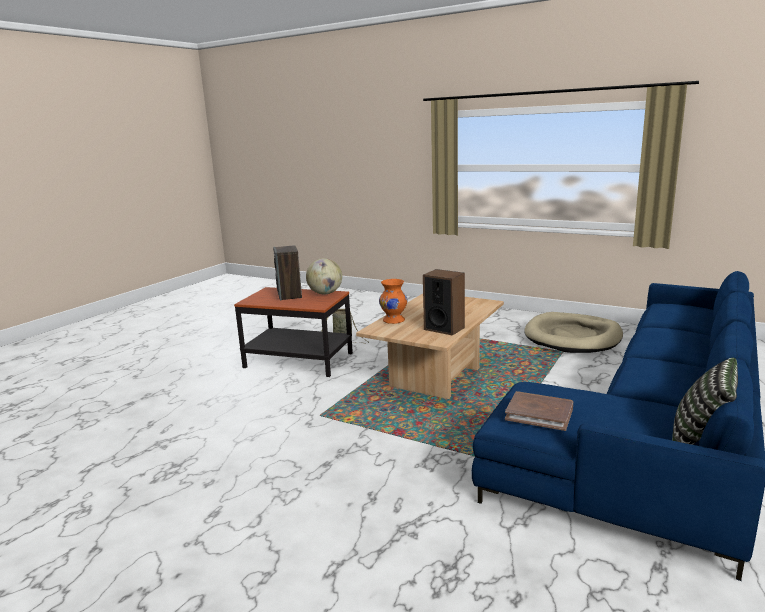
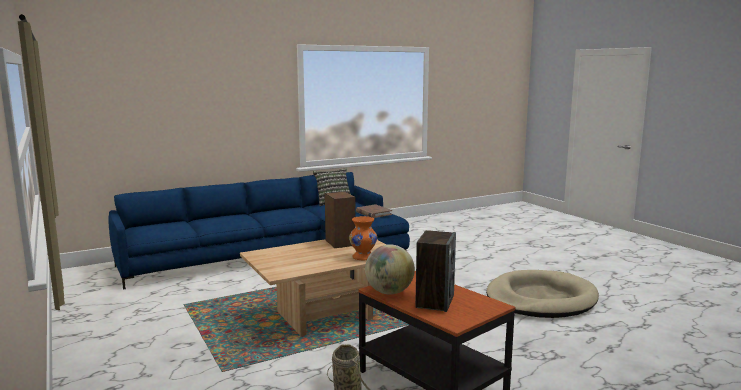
camera: 150 degrees left, 5 degrees down
(572, 337) = (135, 314): beige dog bed -> beige dog bed (540, 299)

